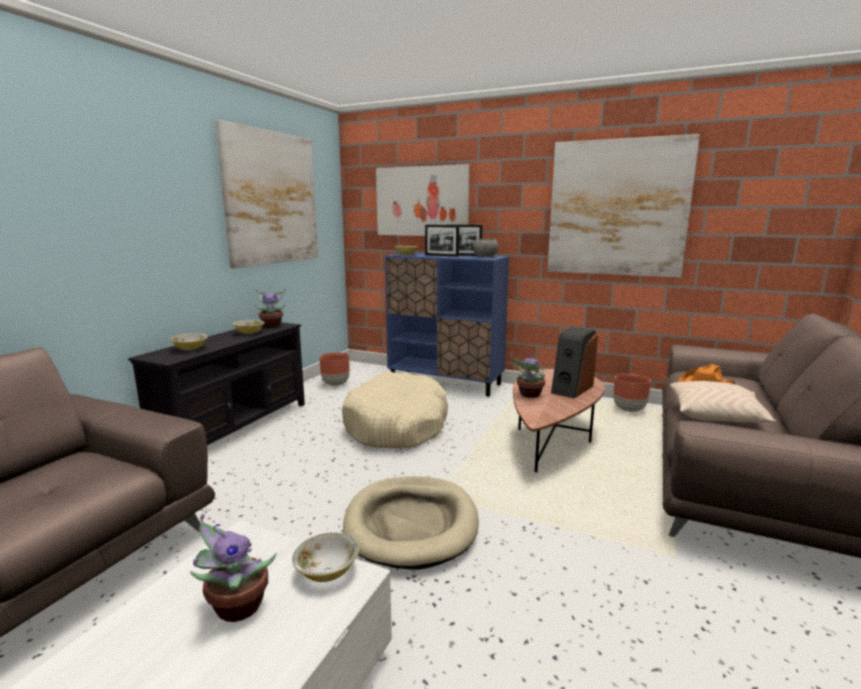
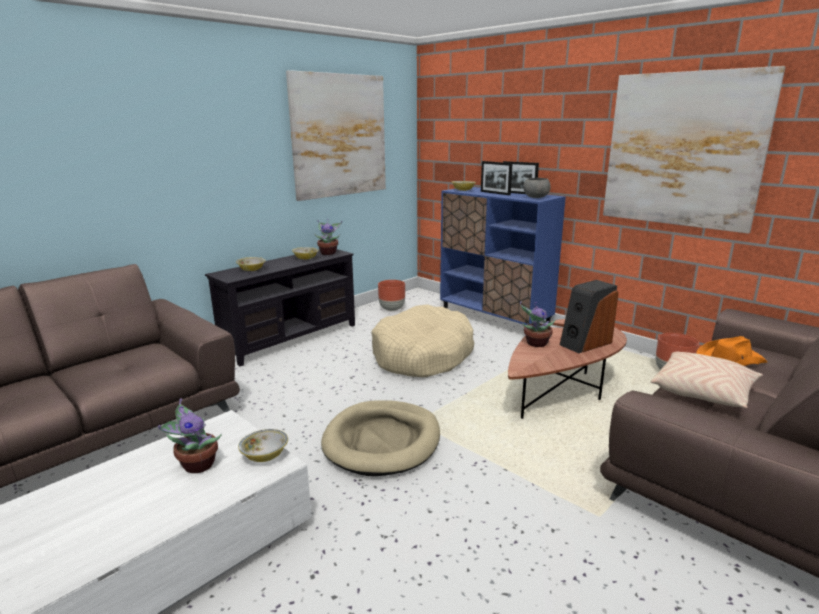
camera: 20 degrees right, 5 degrees up
(422, 201) = (486, 135): picture -> none

